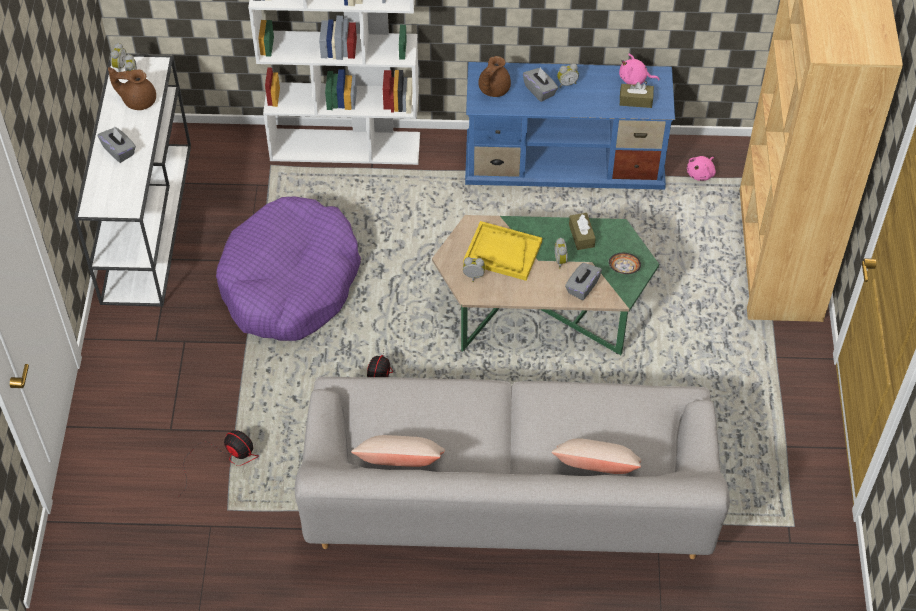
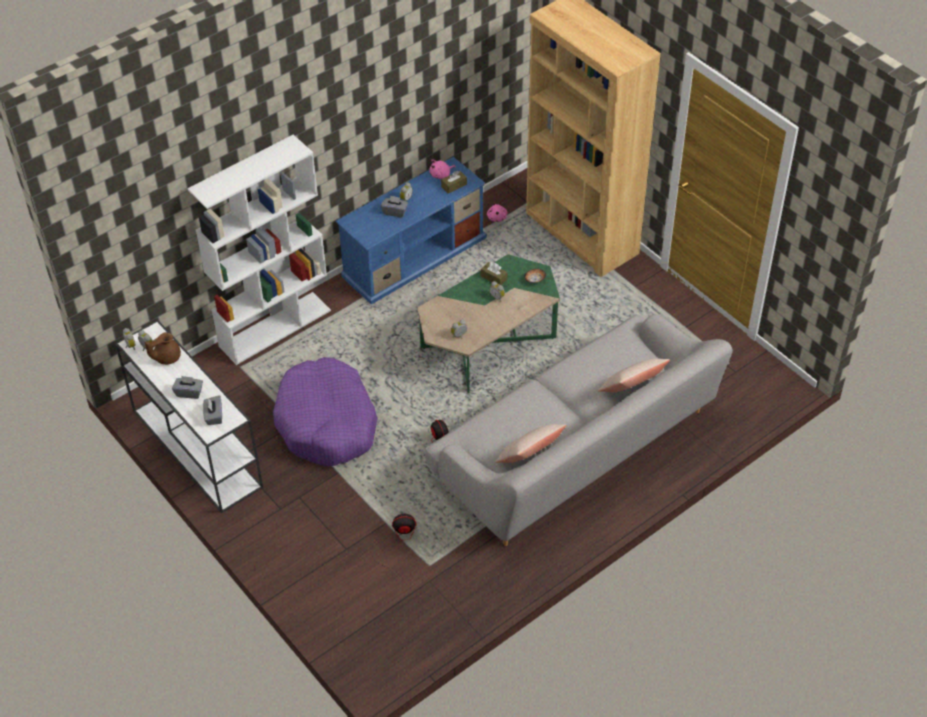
camera: 40 degrees left, 5 degrees down
(493, 89) = (367, 227): brown teapot -> none
(502, 252) = (461, 313): yellow tray -> none
(582, 287) = (523, 303): grey tissue box -> grey tissue box (214, 416)

